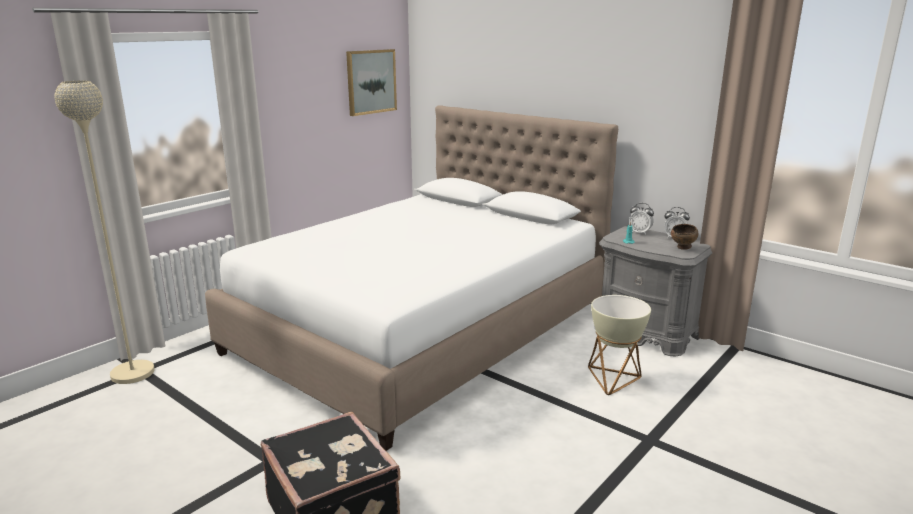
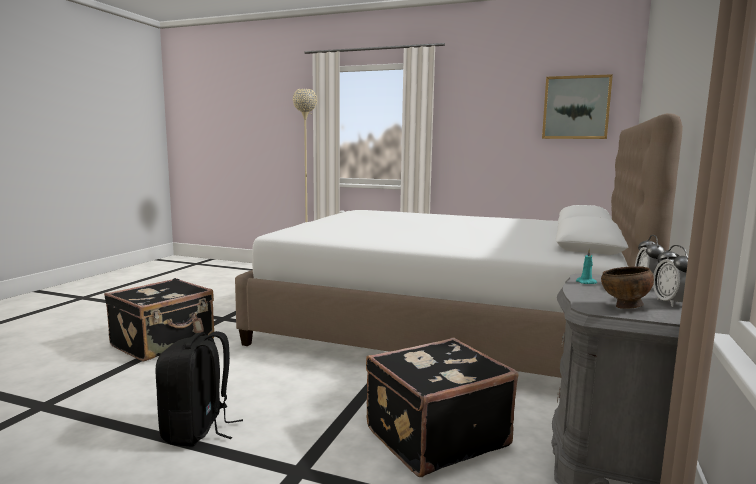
camera: 70 degrees right, 10 degrees down
(582, 486) = (198, 430): none -> black backpack
(613, 379) = (434, 436): planter -> black suitcase

